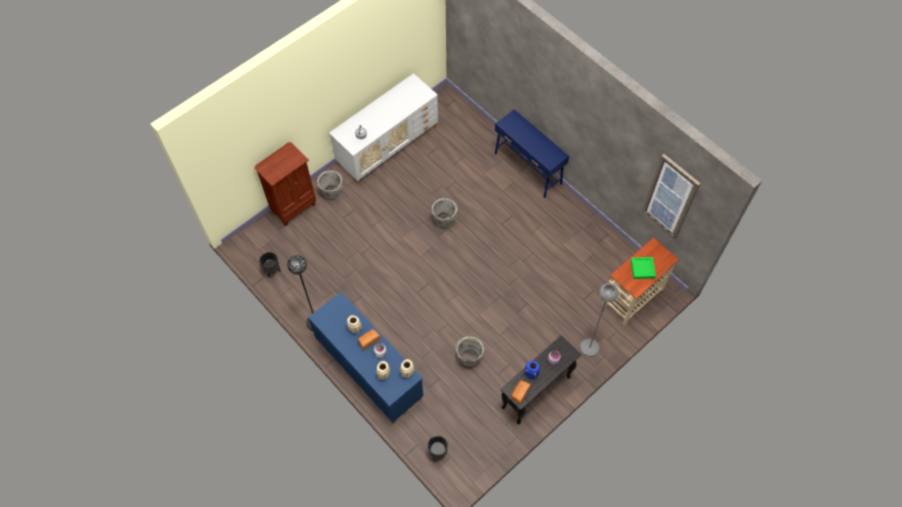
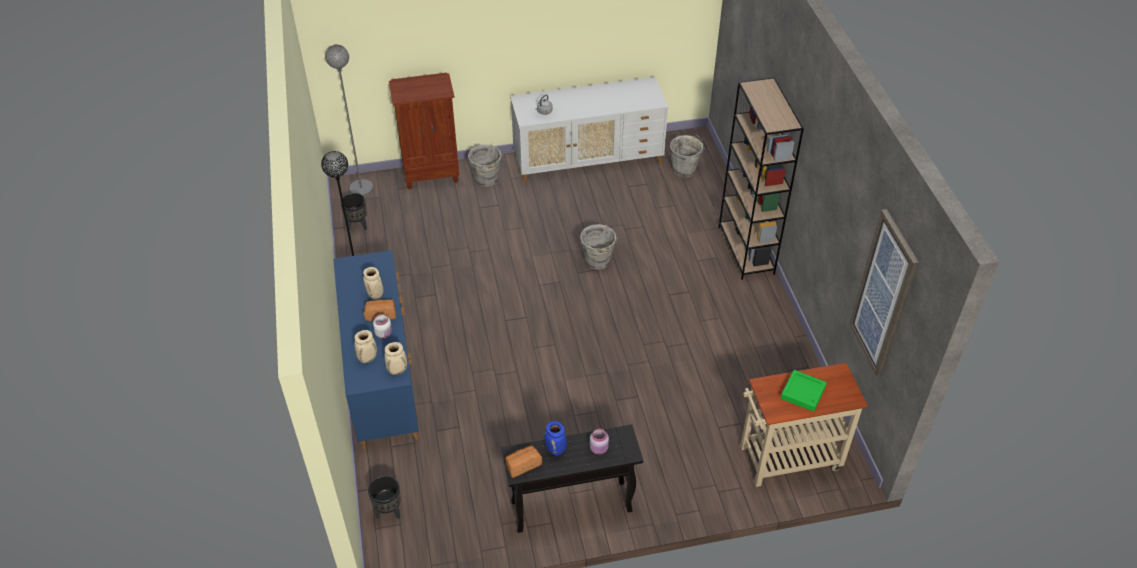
camera: 30 degrees right, 15 degrees down
(469, 358) = (514, 422): grey bucket -> grey bucket (684, 169)
(527, 169) = (746, 250): blue console table -> beige bookcase
(589, 347) = (685, 489): grey floor lamp -> grey floor lamp (361, 189)

